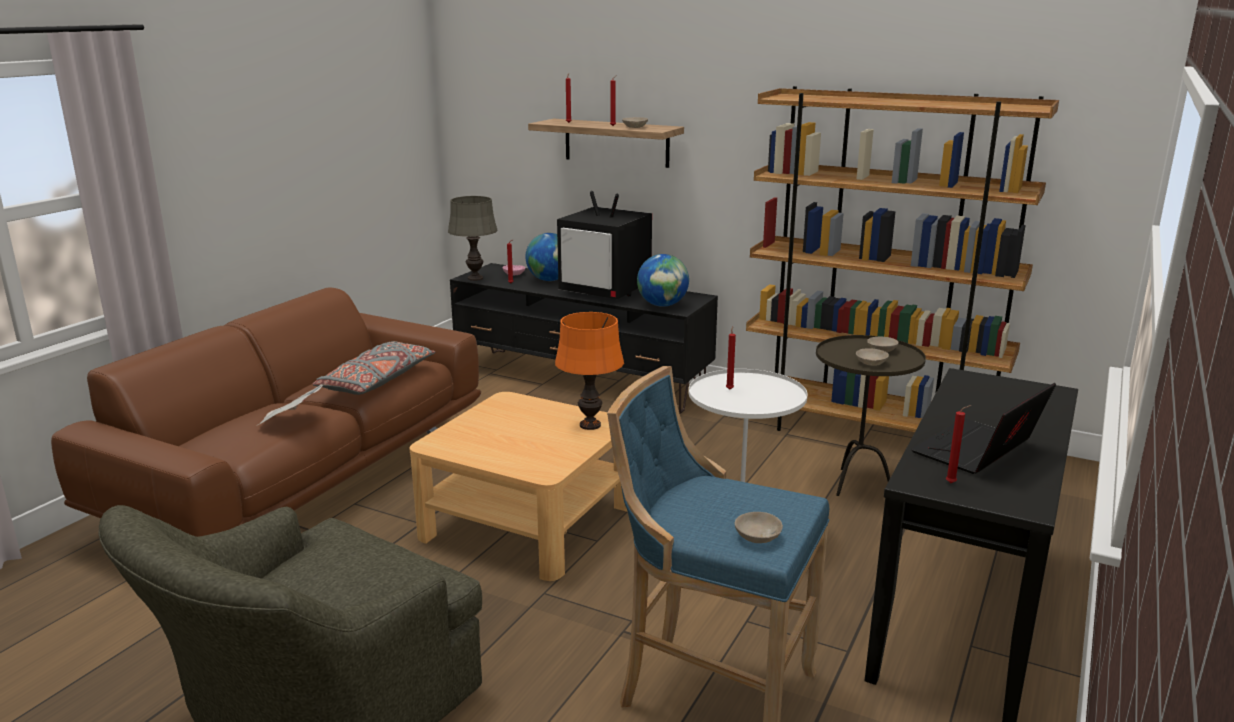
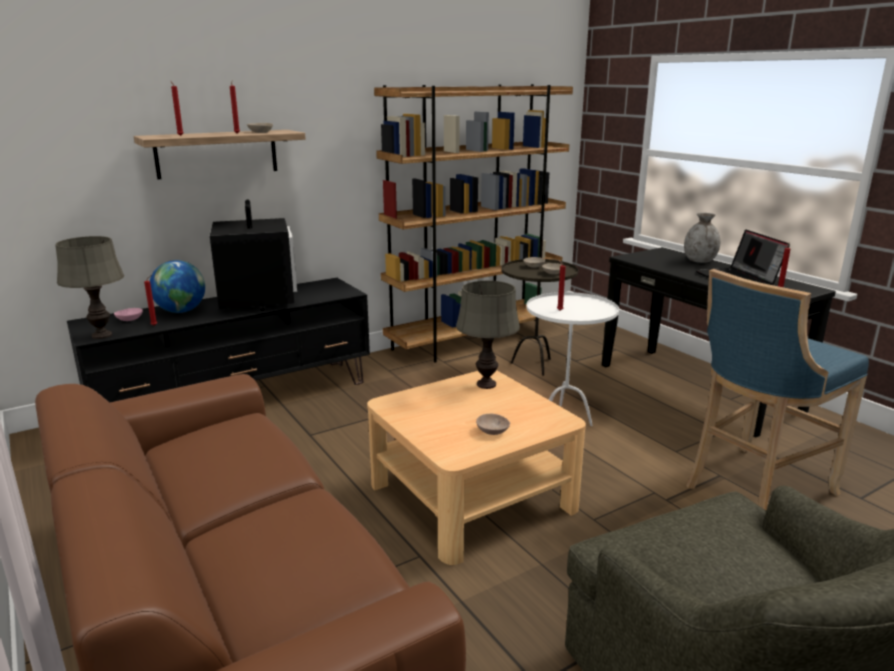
camera: 60 degrees left, 0 degrees up
(292, 421) = (316, 524): newspaper -> none
(377, 381) = (264, 451): grey pillow -> none
(590, 425) = (486, 384): orange table lamp -> grey table lamp
(606, 291) = (257, 301): television -> television turned 75 degrees counterclockwise
(662, 305) = (328, 294): globe -> none
(756, 536) = (820, 351): beige bowl -> beige bowl (491, 431)
(1040, 418) = (700, 261): none -> grey vase

